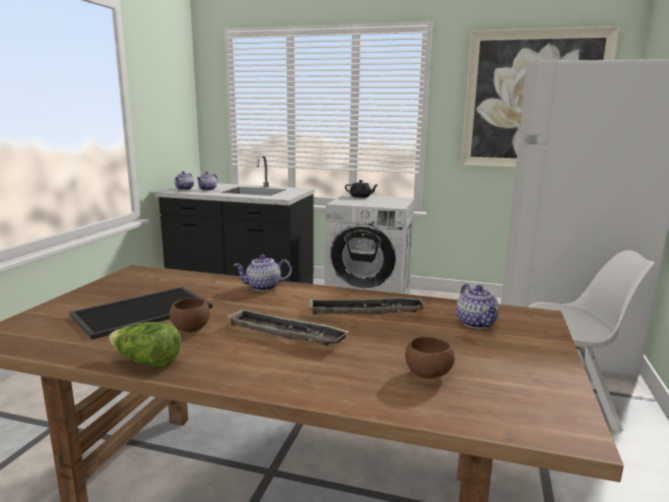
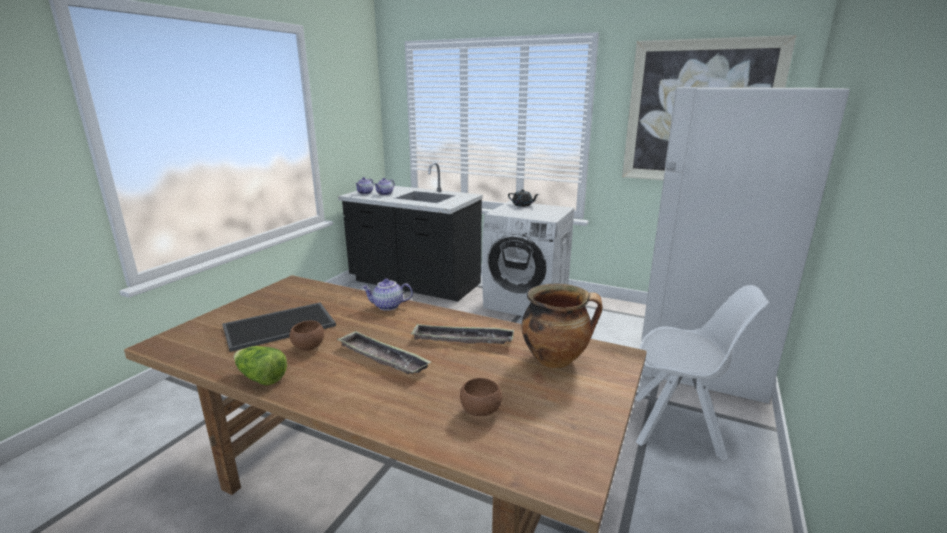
camera: 10 degrees right, 5 degrees up
(477, 323) = (556, 359): teapot -> cooking pot

